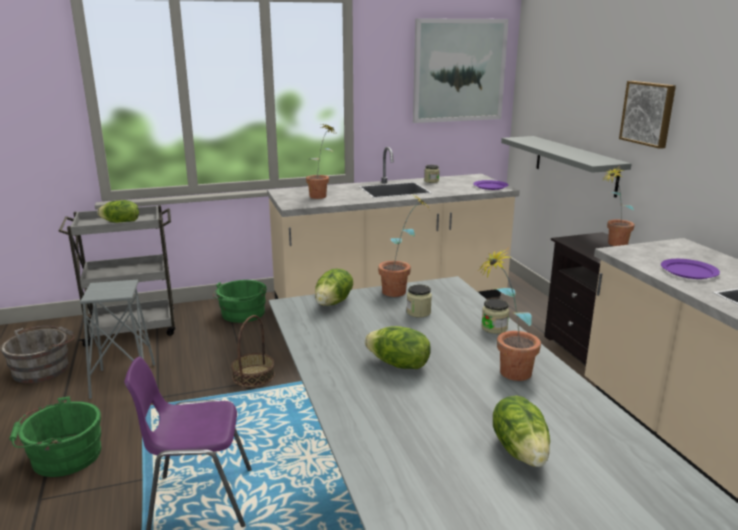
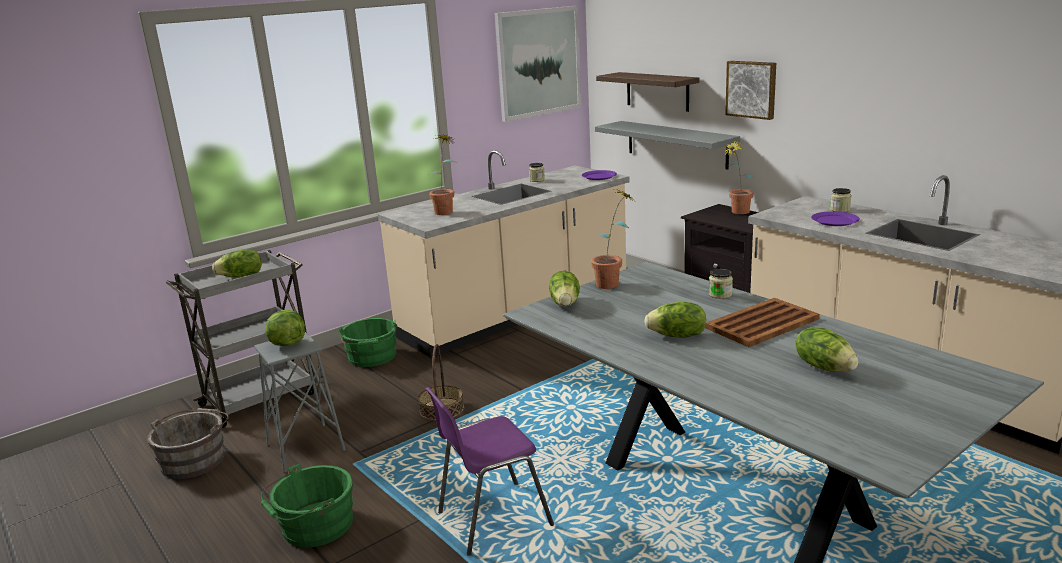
camera: 20 degrees left, 0 degrees up
(111, 287) = (287, 344): none -> lettuce
(418, 312) = (647, 296): jar -> jar (840, 209)
(506, 373) = (763, 323): potted plant -> brown tray
(565, 109) = (657, 91): none -> shelf

